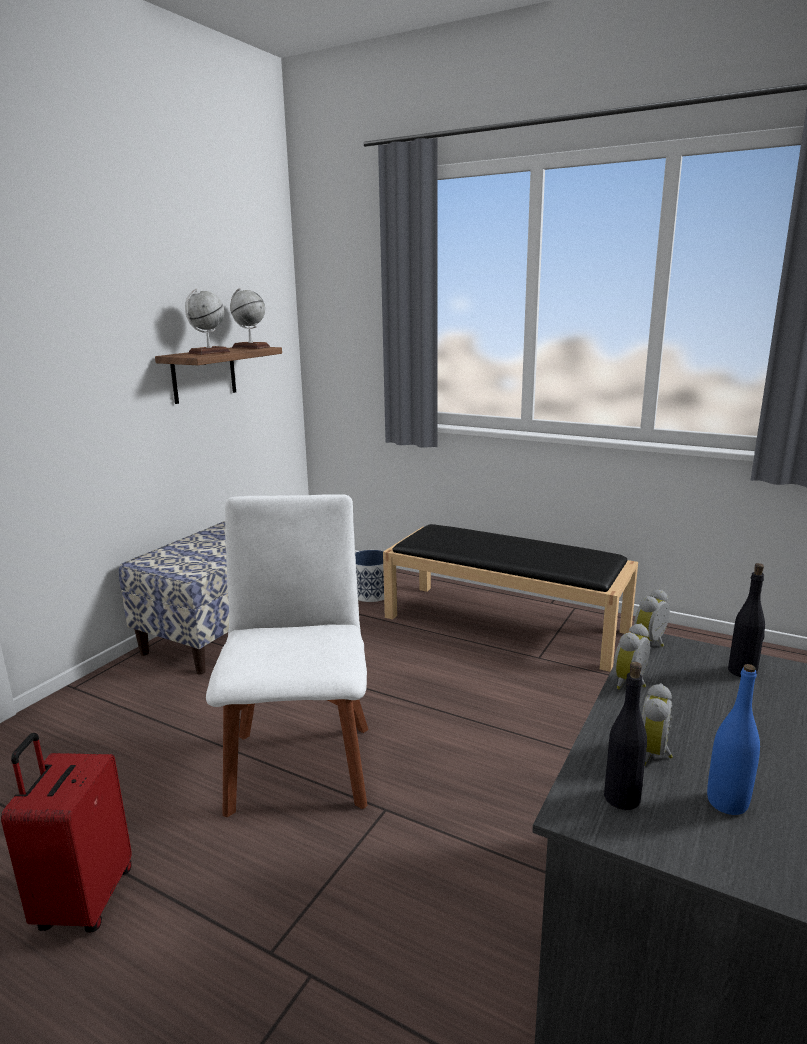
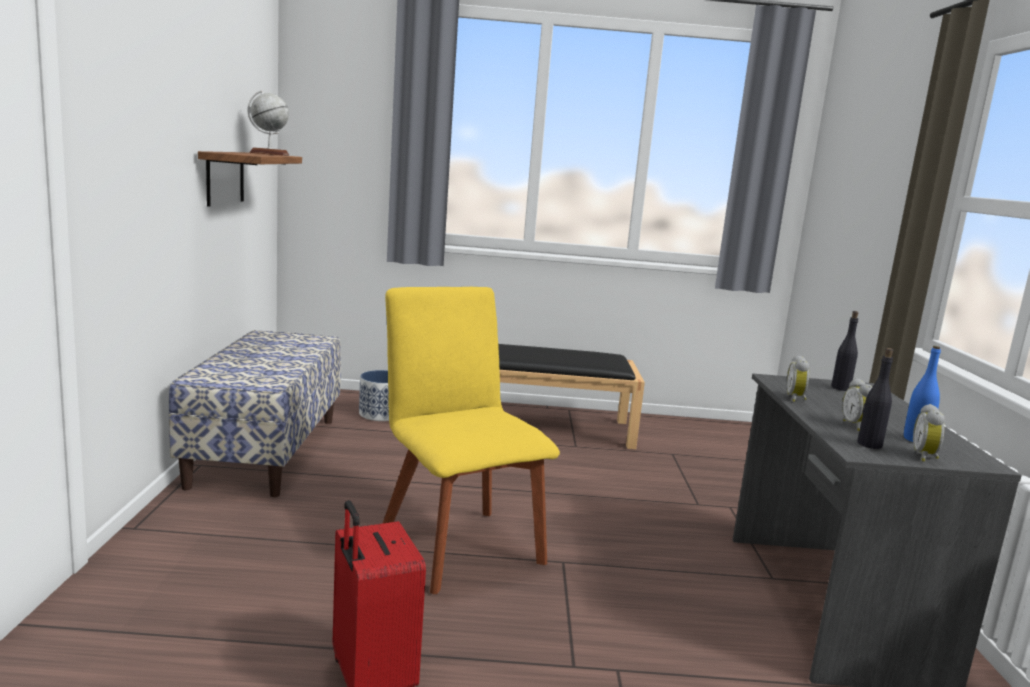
camera: 30 degrees left, 5 degrees down
(209, 352) = (249, 153): globe -> none
(300, 762) = (457, 545): white chair -> yellow chair
(651, 643) = (775, 379): alarm clock -> alarm clock (925, 457)

